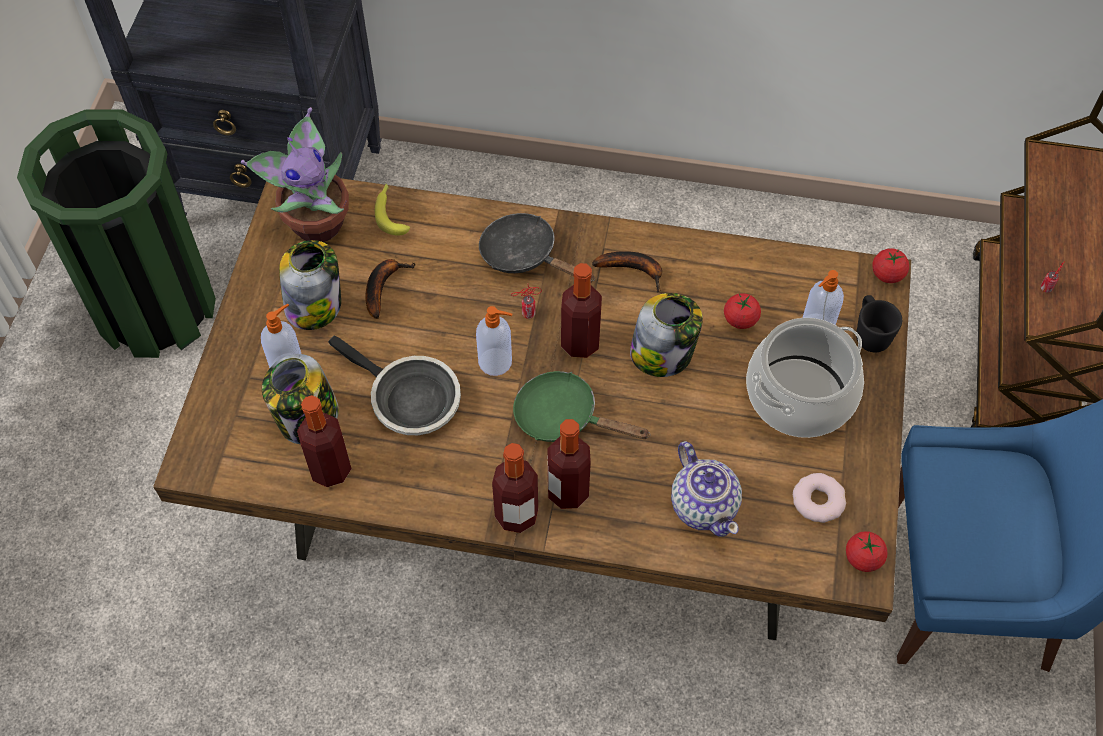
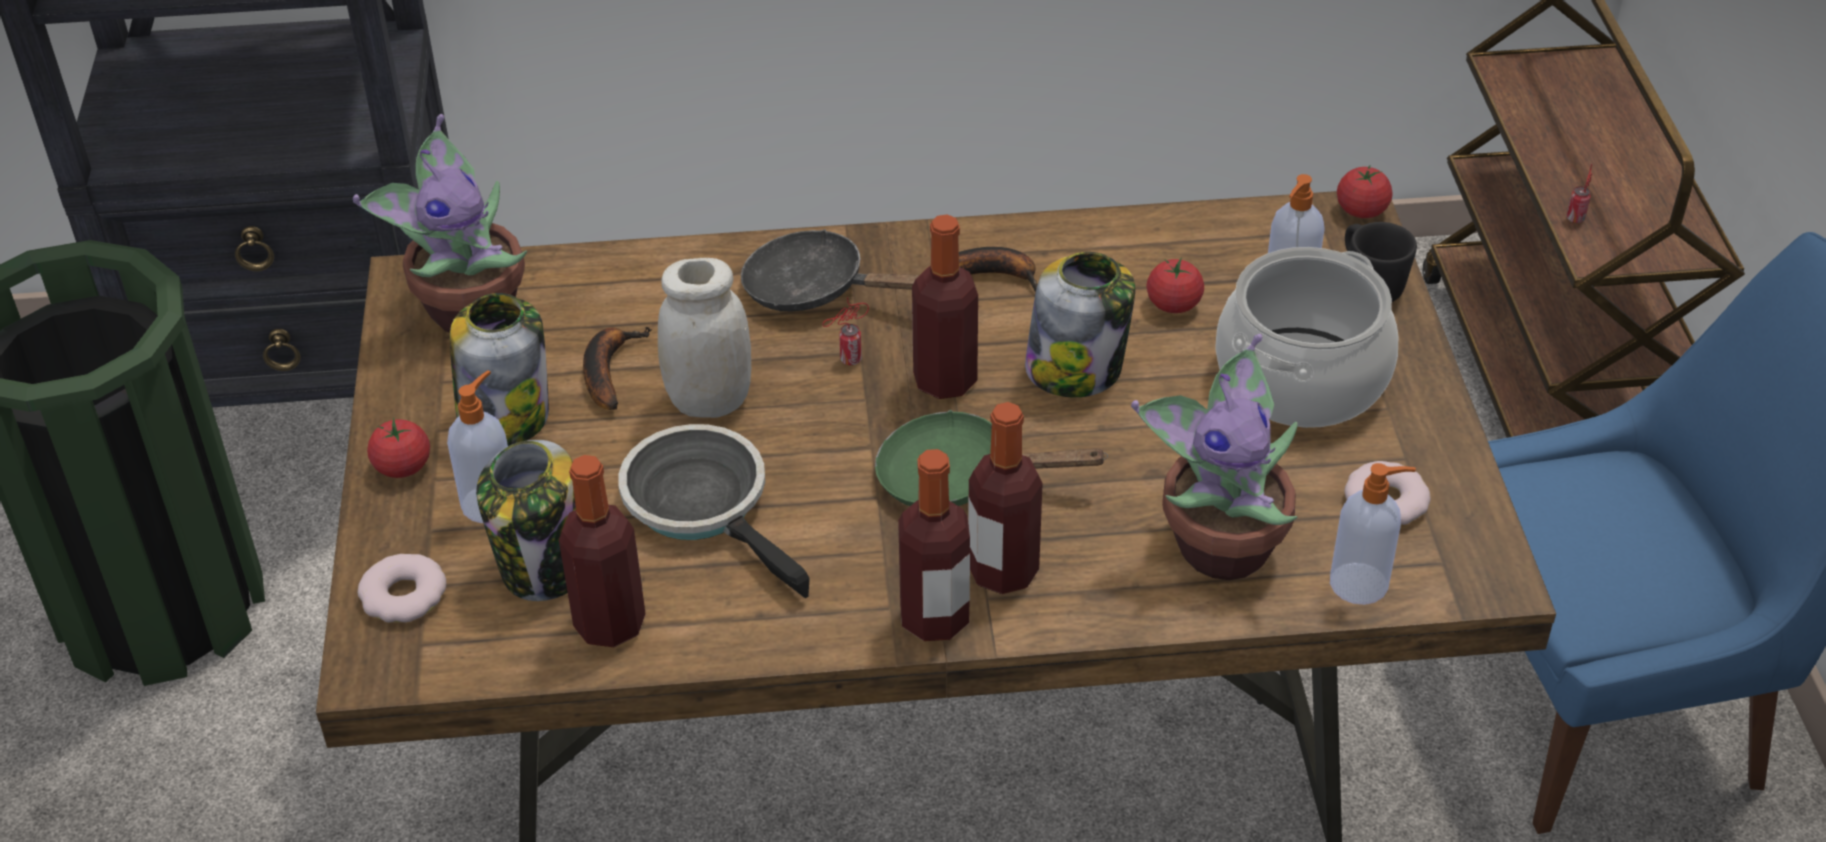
camera: 15 degrees left, 15 degrees down
(222, 419) = (404, 596): none -> donut
(391, 213) = (586, 276): banana -> none
(409, 399) = (704, 505): frying pan -> frying pan turned 150 degrees counterclockwise
(435, 324) = (709, 401): none -> white jar
(496, 362) = (825, 430): soap dispenser -> soap dispenser (1361, 583)
(704, 505) = (1219, 543): teapot -> potted plant
(863, 558) = (1483, 558): tomato -> tomato (403, 467)

